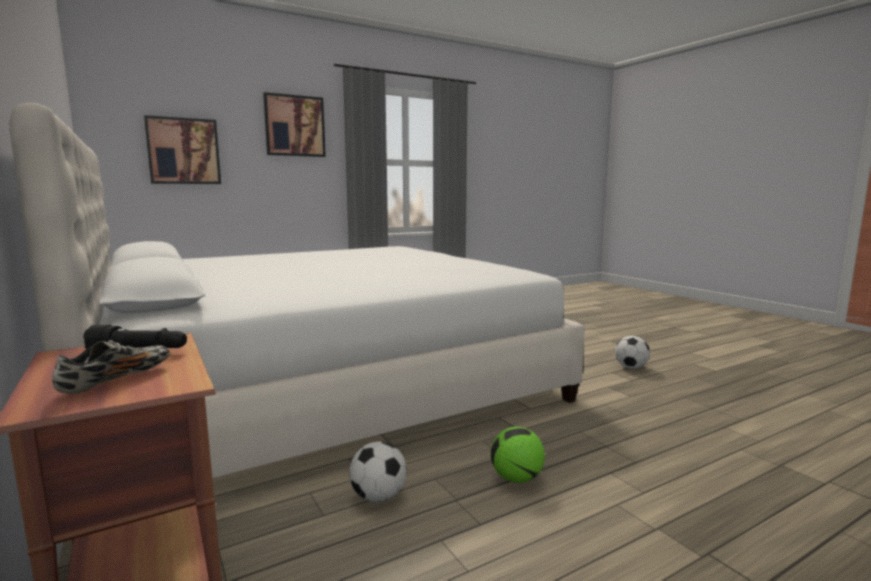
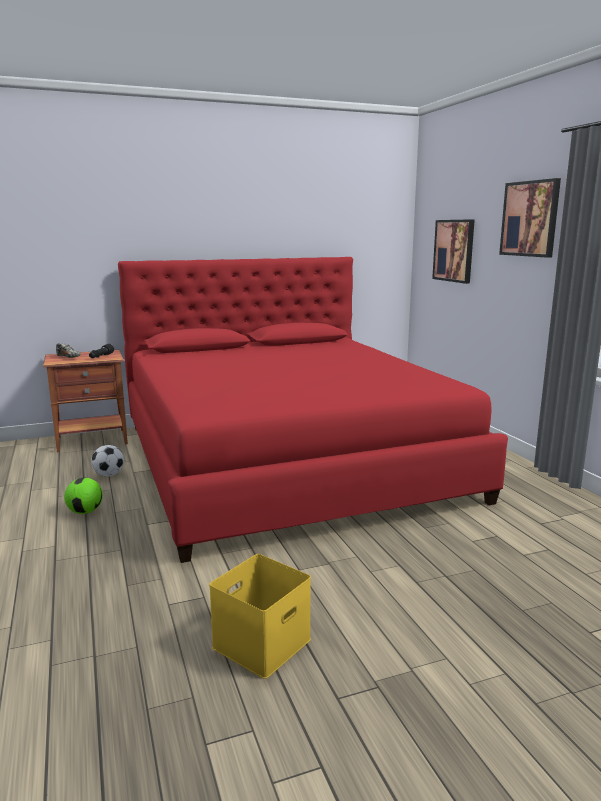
camera: 100 degrees right, 5 degrees up
(320, 384) = (286, 460): white bed -> red bed
(630, 367) = (261, 642): football -> yellow storage box

